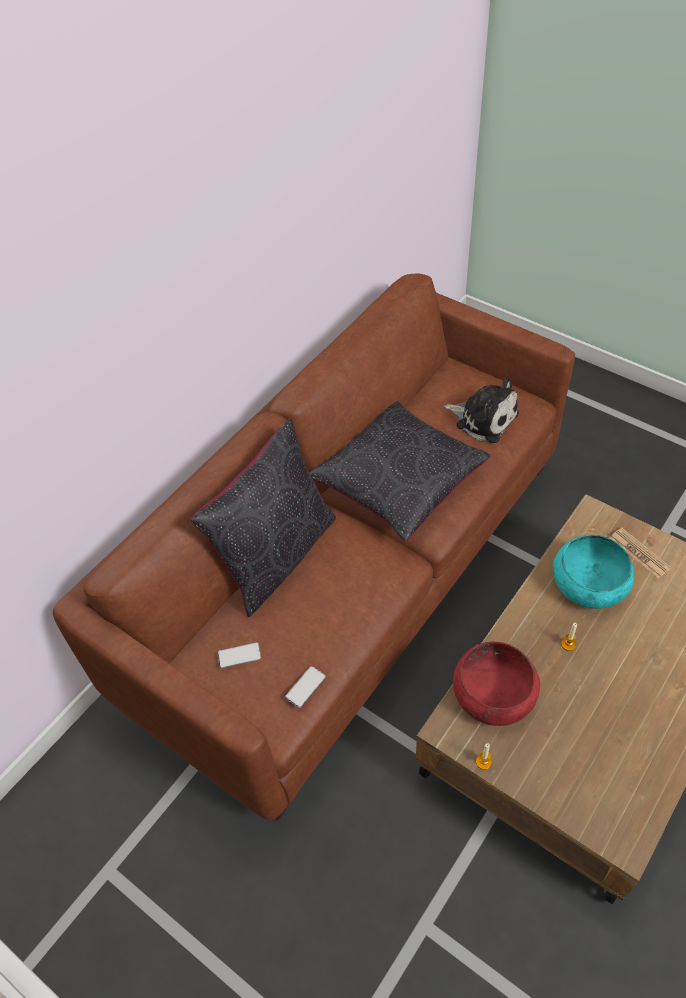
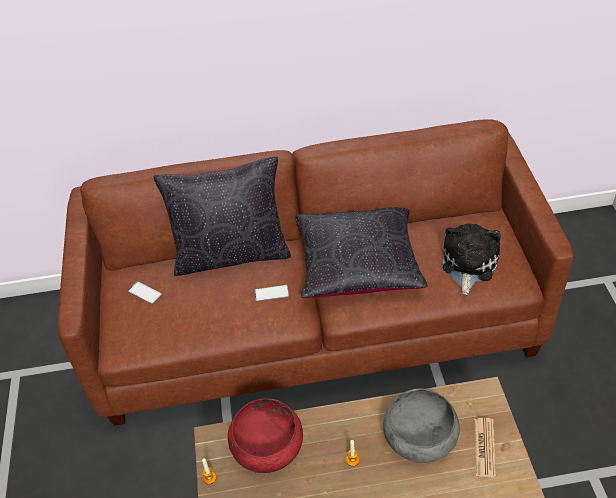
camera: 45 degrees right, 5 degrees down
(305, 687) = (155, 338): phone -> phone (271, 293)
(483, 418) = (468, 264): plush toy -> plush toy turned 150 degrees counterclockwise
(589, 583) = (420, 435): turquoise bowl -> grey bowl

